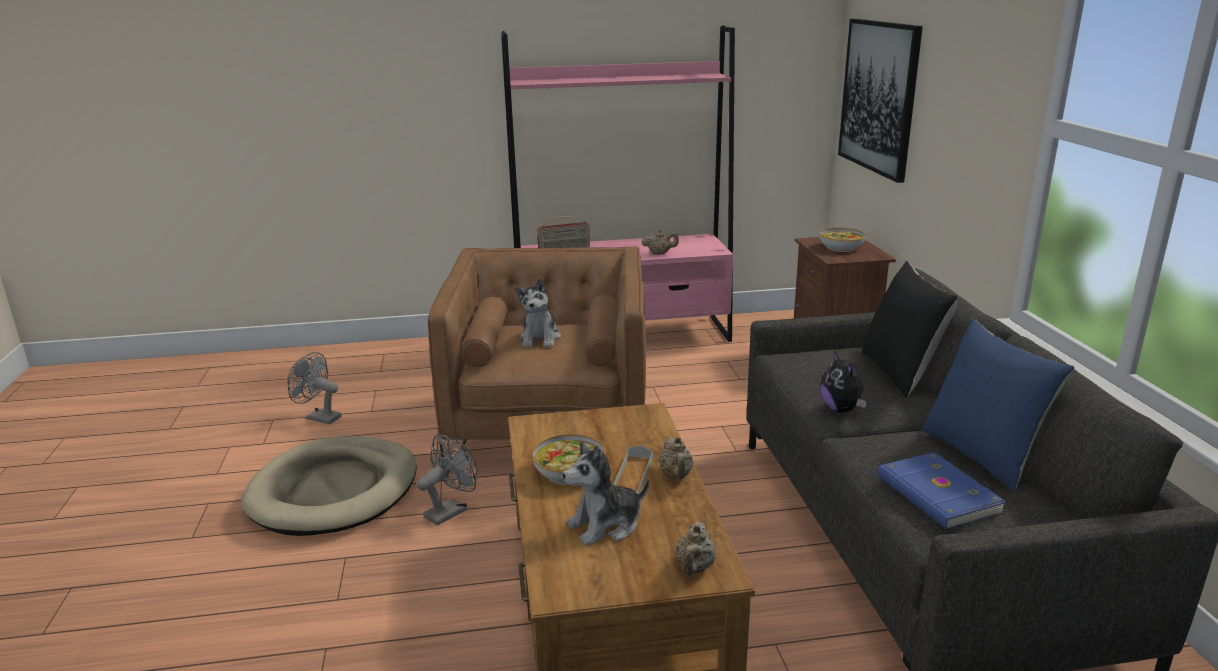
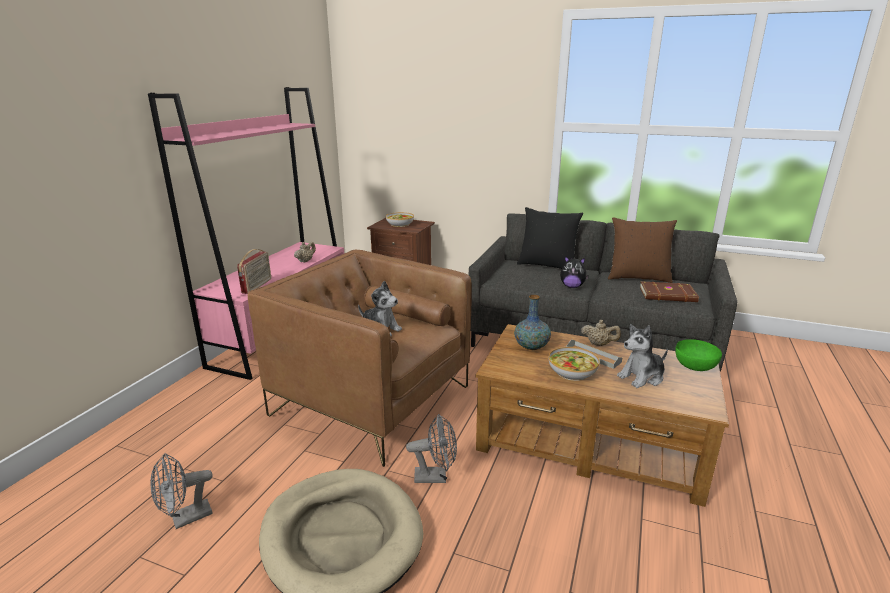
camera: 60 degrees left, 0 degrees up
(451, 511) = (436, 476): grey fan -> grey fan turned 105 degrees clockwise
(606, 525) = (642, 377): plush toy -> plush toy turned 60 degrees clockwise
(612, 431) = (531, 346): none -> vase
(694, 569) = (695, 366): beige teapot -> green bowl
(879, 97) = (389, 129): picture -> none
(937, 495) = (668, 295): blue book -> brown book
(982, 455) = (638, 277): blue pillow -> brown pillow

